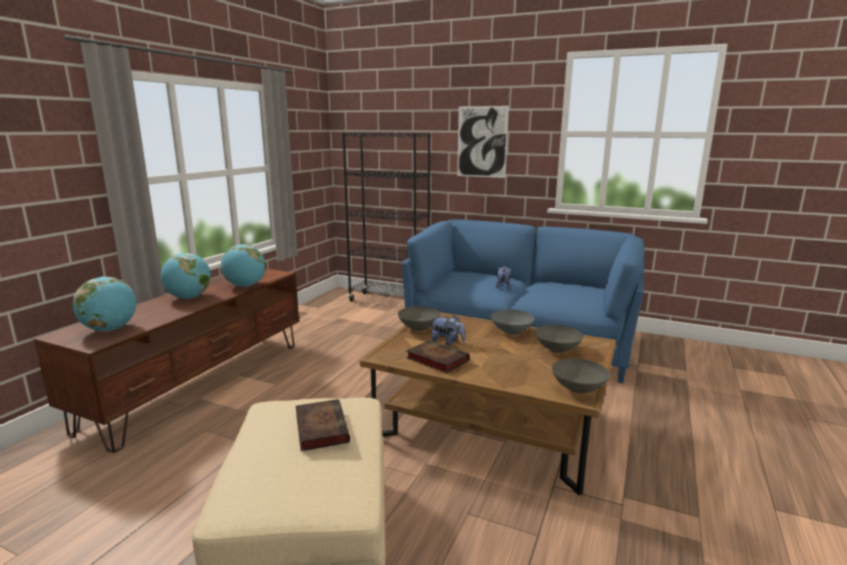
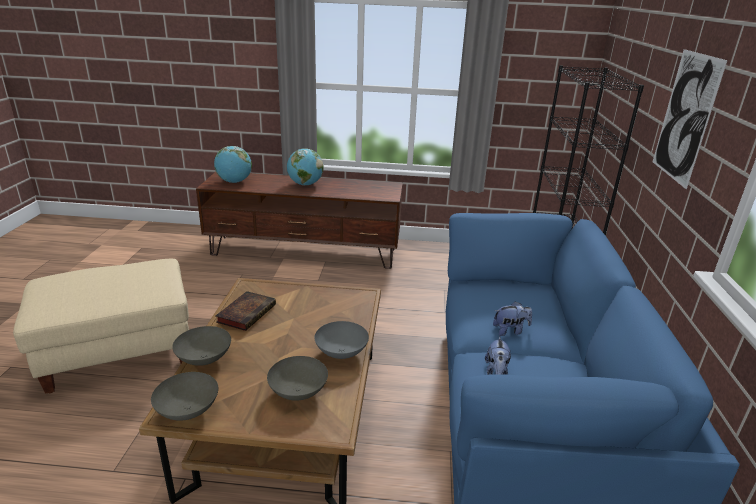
camera: 70 degrees right, 10 degrees up
(245, 286) = (345, 193): globe -> none
(320, 427) = (122, 284): book -> none
(418, 328) = (322, 292): grey bowl -> grey bowl (203, 359)
(447, 342) = (293, 314): plush toy -> plush toy (496, 372)

